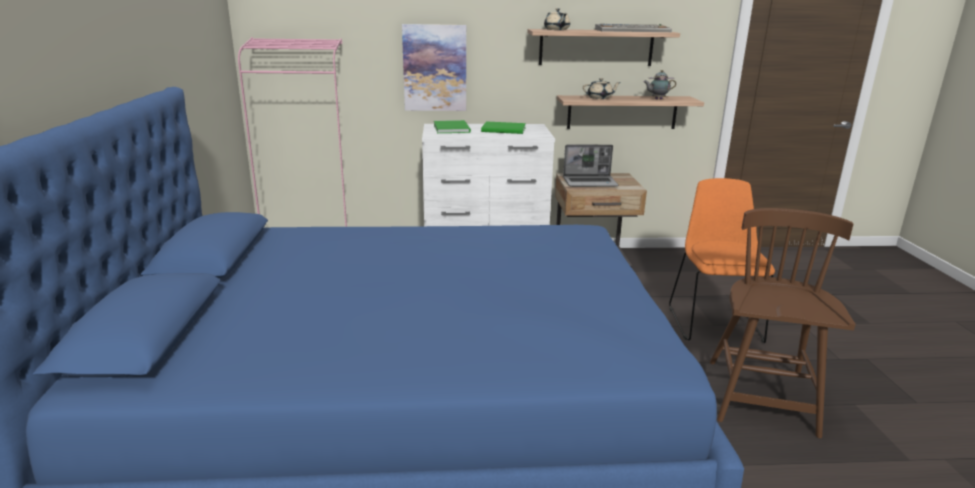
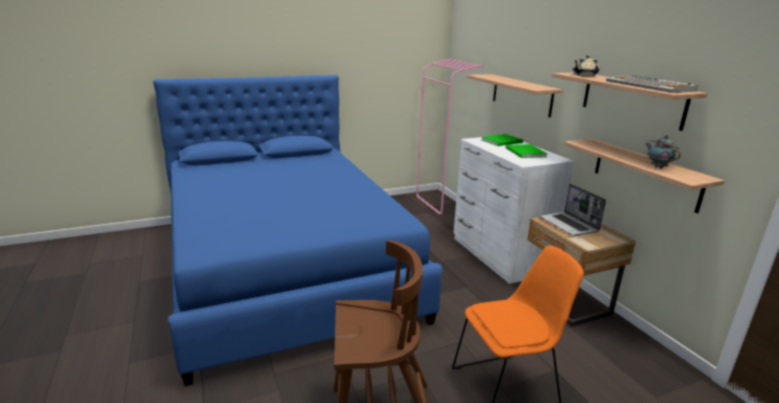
camera: 70 degrees right, 0 degrees up
(435, 68) = (521, 94): picture -> shelf
(600, 98) = (610, 149): beige teapot -> none

